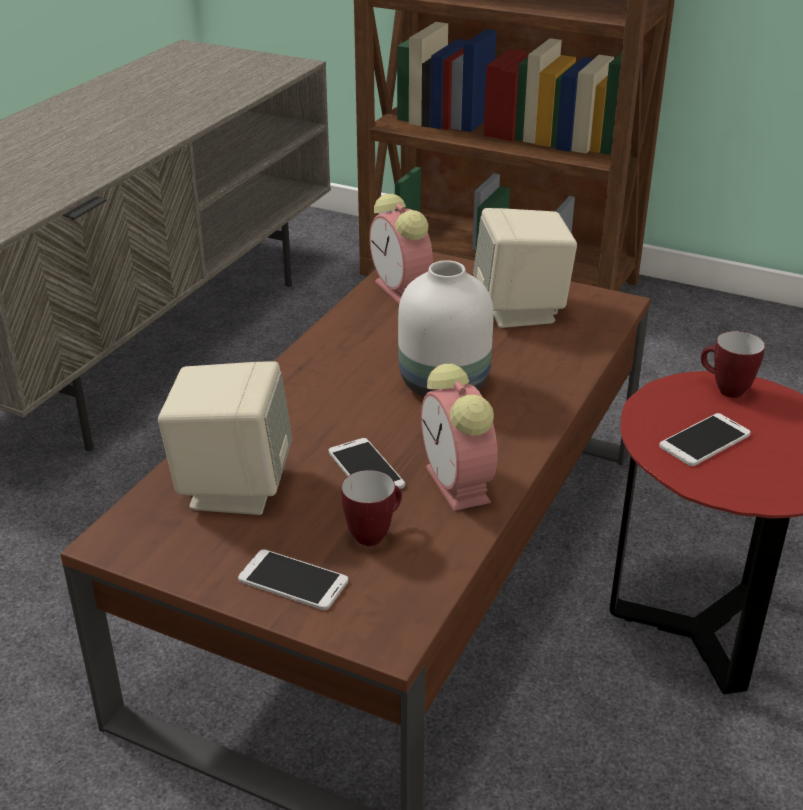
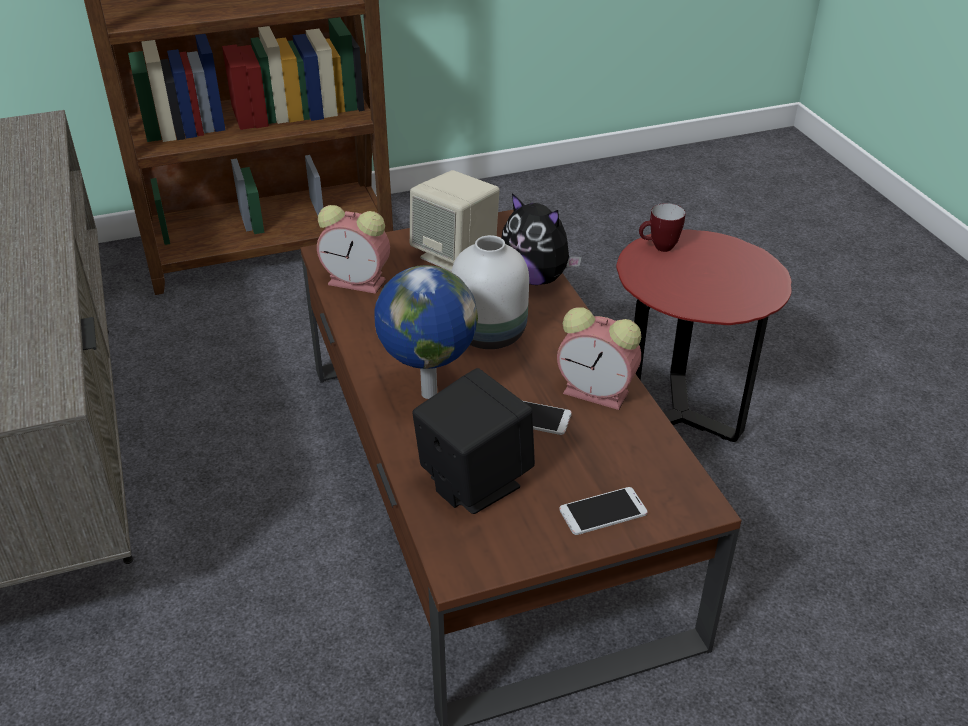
camera: 45 degrees left, 5 degrees up
(233, 486) = (473, 482): beige speaker -> black speaker
(313, 400) = (427, 393): none -> globe
(374, 533) = (600, 452): mug -> none
(567, 363) = (536, 278): none -> plush toy
(704, 440) = (694, 284): phone -> none

